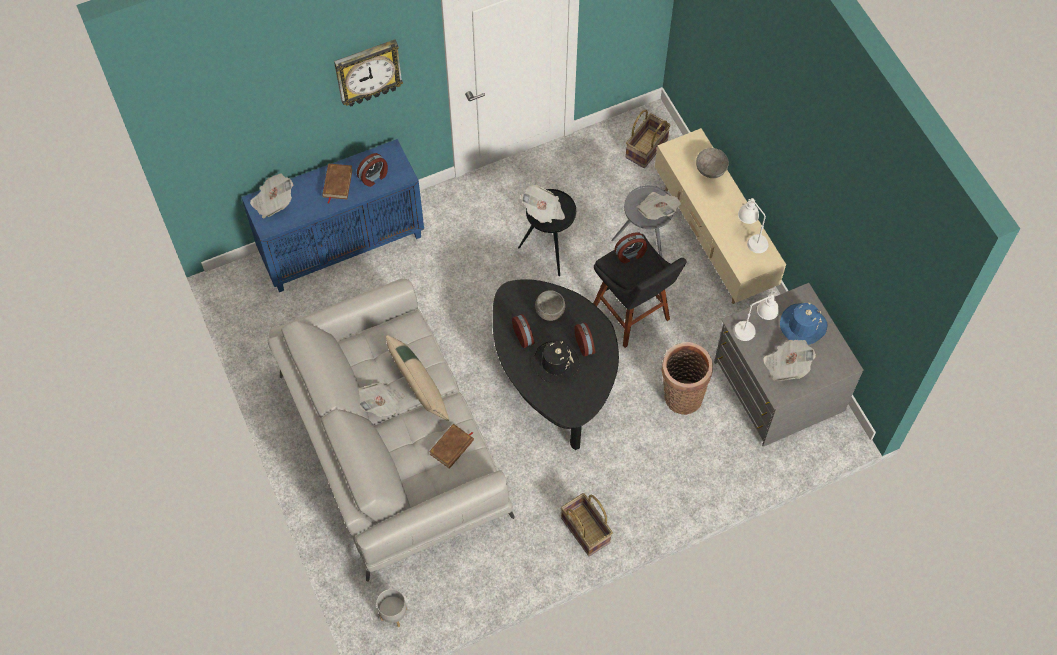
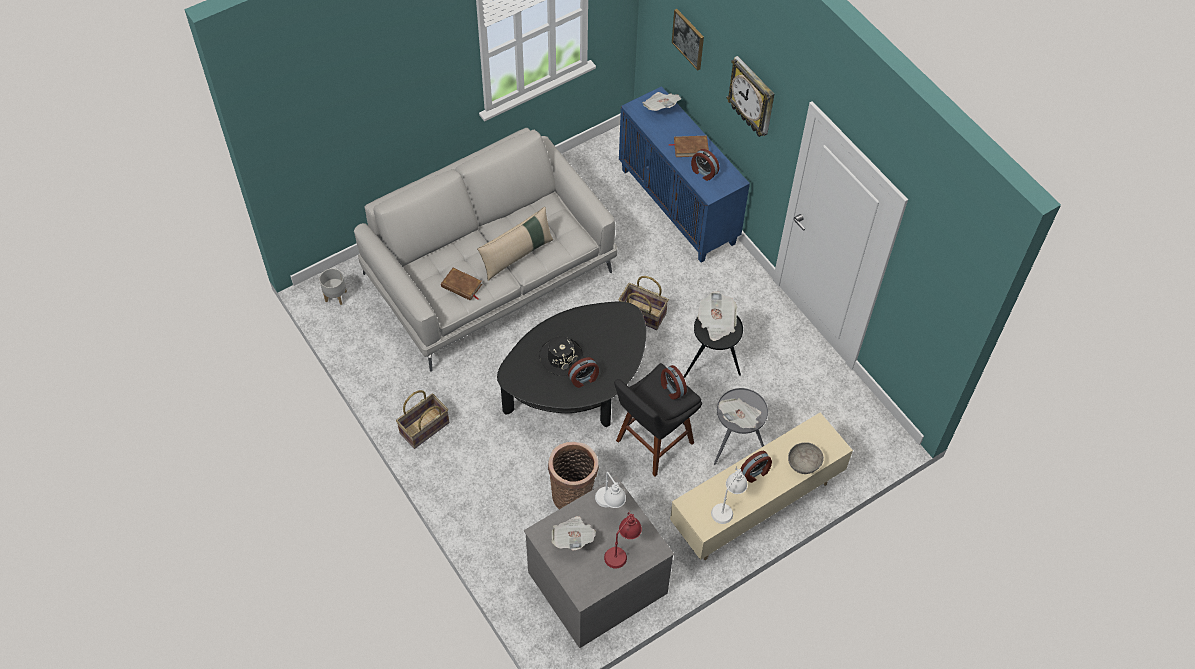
camera: 80 degrees right, 5 degrees down
(258, 120) = (688, 39): none -> picture
(382, 404) = (496, 231): newspaper -> none
(524, 336) = (584, 329): alarm clock -> alarm clock (755, 472)
(549, 312) = (613, 346): grey bowl -> none
(647, 149) = (850, 437): basket -> basket (641, 314)
(802, 325) = (622, 550): blue hat -> red table lamp

